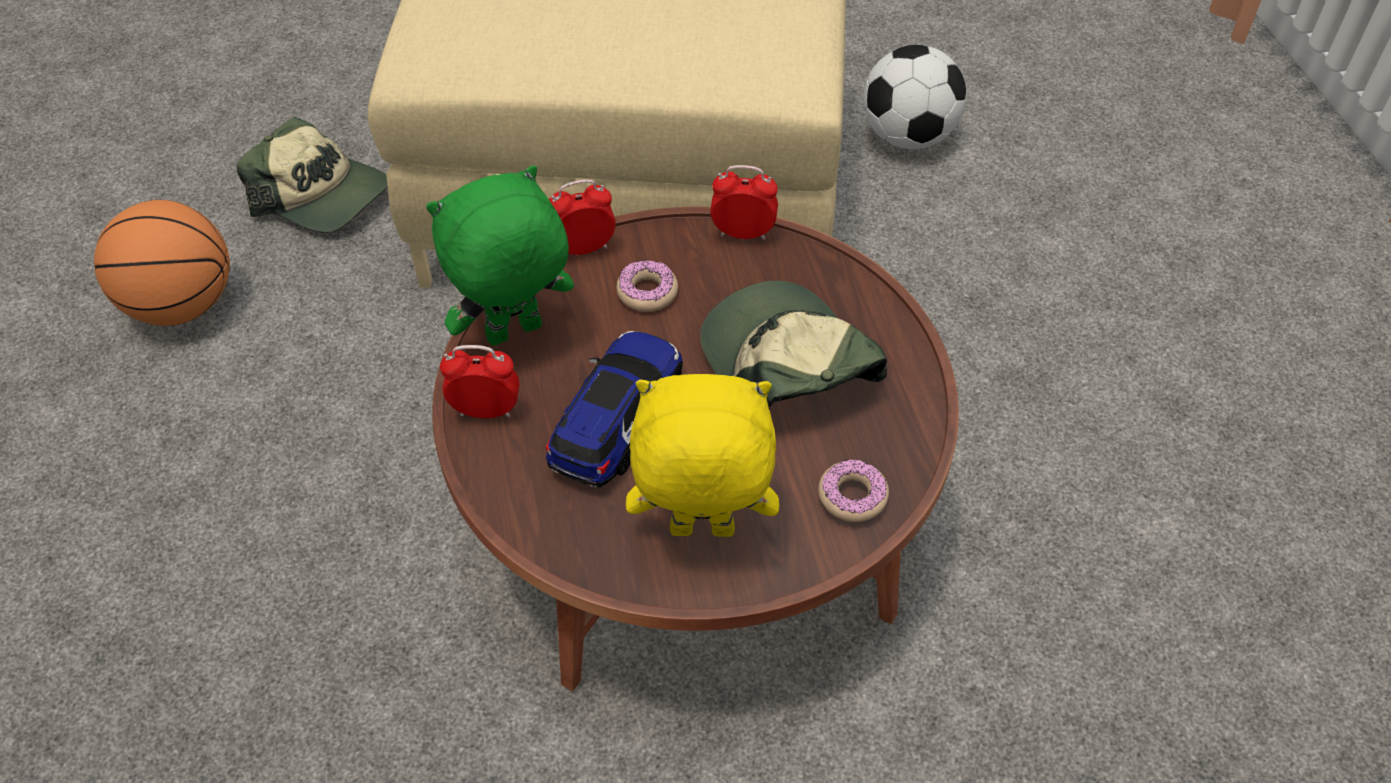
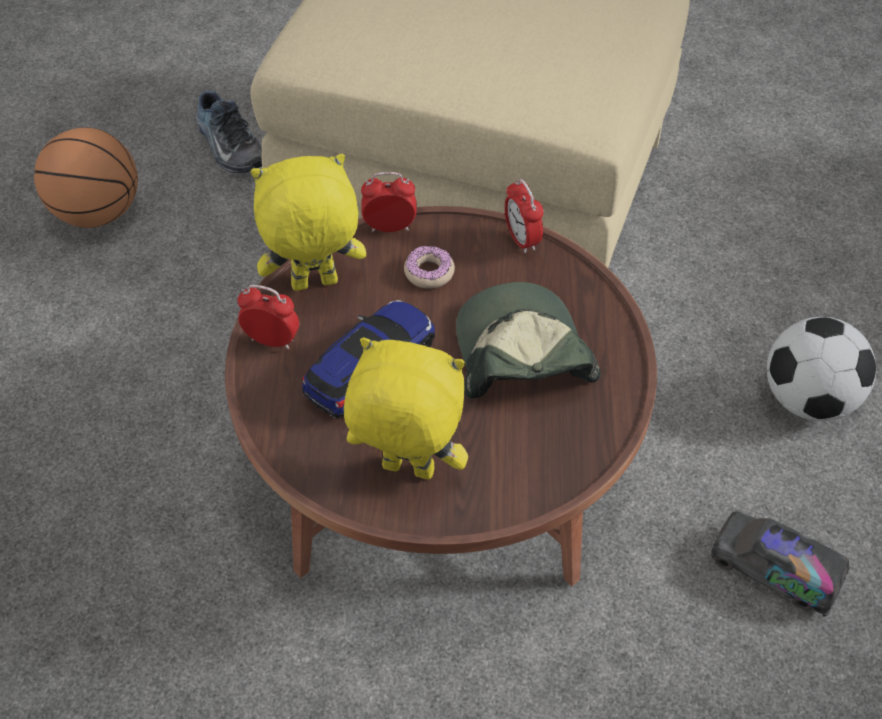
camera: 15 degrees right, 0 degrees up
(322, 195) = (228, 146): cap -> shoe
(514, 335) = (314, 285): green plush toy -> yellow plush toy
(743, 233) = (521, 239): alarm clock -> alarm clock turned 135 degrees counterclockwise
(852, 496) = (536, 469): donut -> none
(908, 137) = (723, 185): football -> football (808, 400)
(1104, 553) = (774, 571): none -> toy truck

